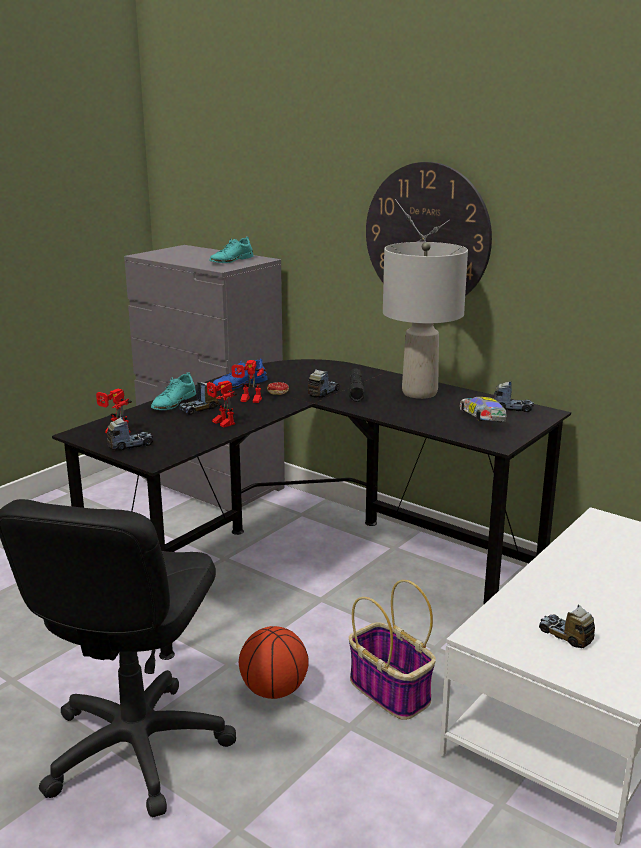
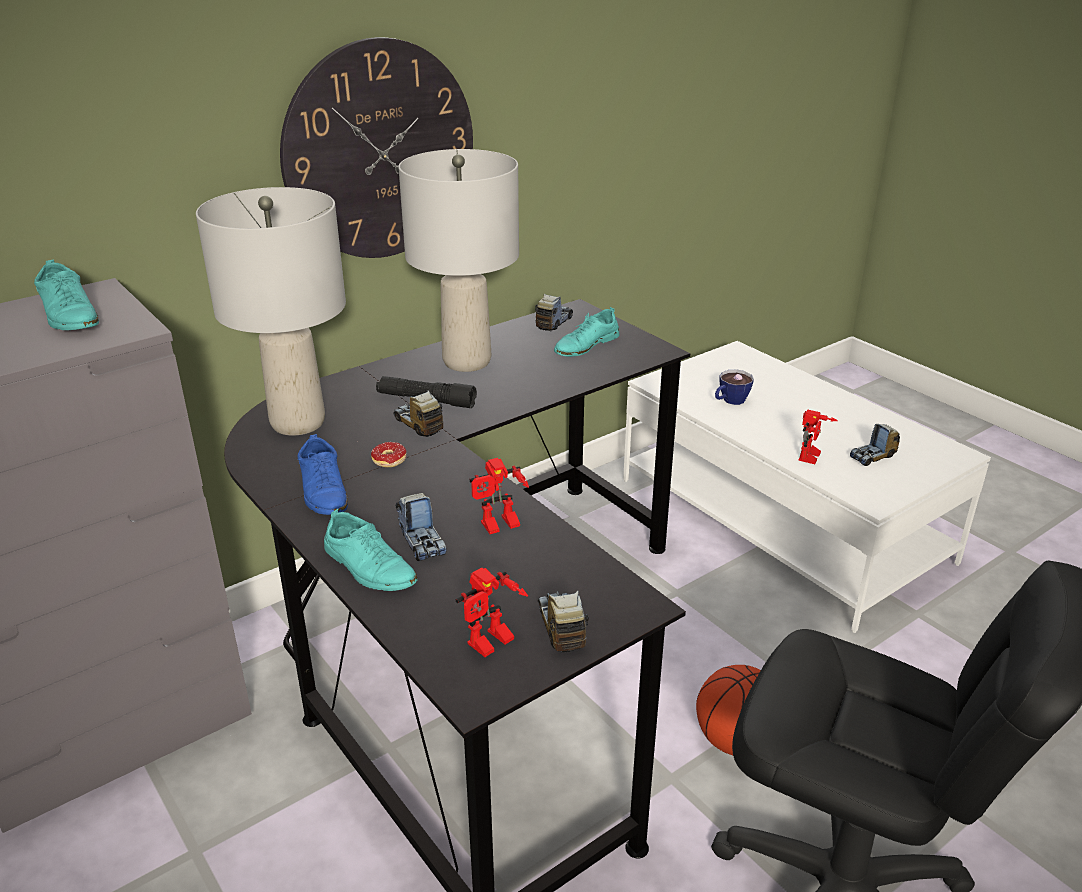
camera: 75 degrees left, 10 degrees up
(248, 401) = (411, 490): toy robot -> toy robot (812, 458)
(306, 369) = (298, 423): none -> grey table lamp
(391, 691) = (750, 643): basket -> none
(482, 421) = (586, 345): toy car -> turquoise shoe
(602, 555) = (730, 401): none -> cup

